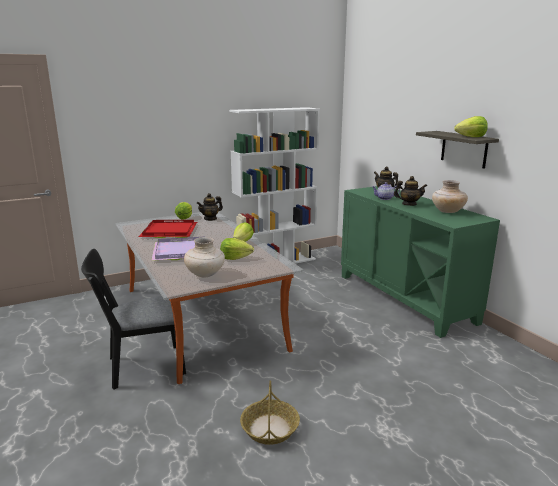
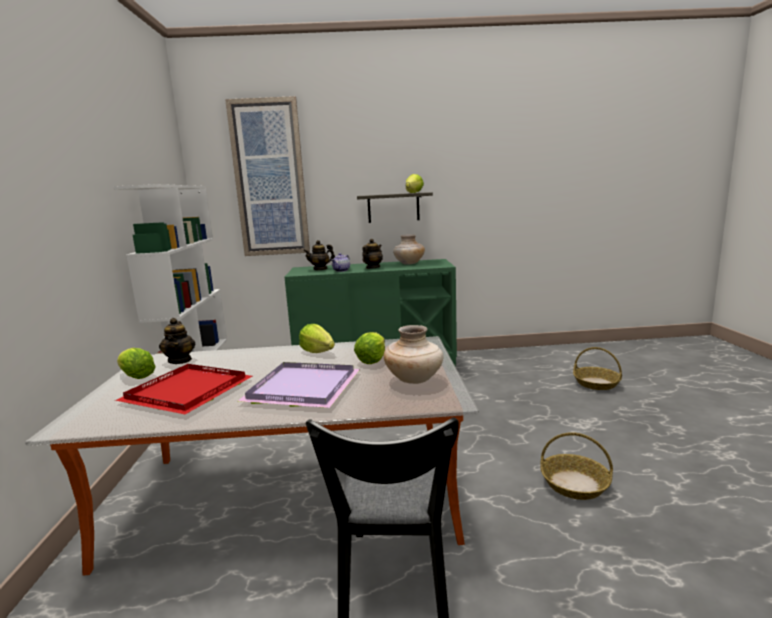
camera: 65 degrees left, 5 degrees down
(383, 105) = (270, 179): none -> picture
(516, 439) = (596, 383): none -> basket

